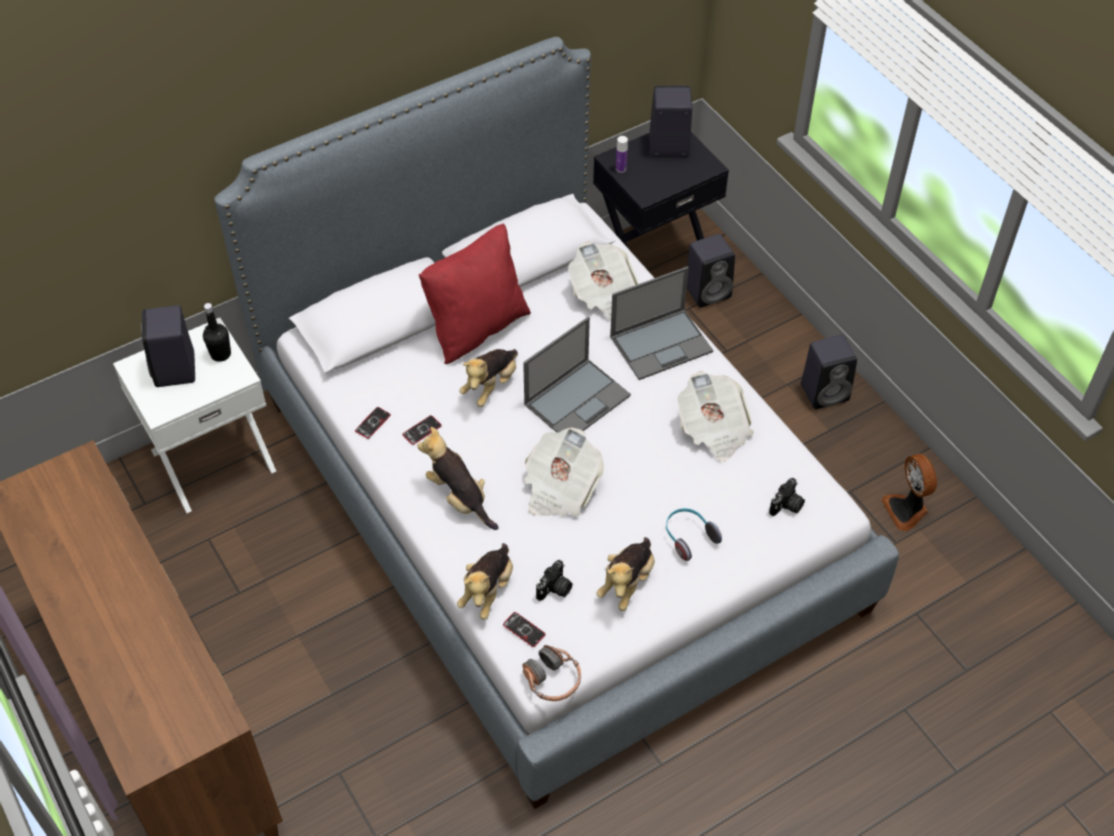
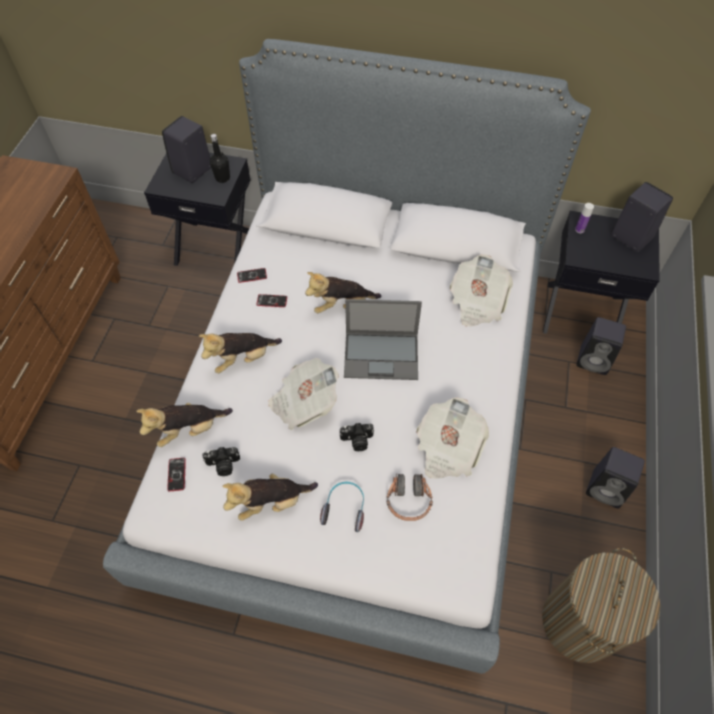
camera: 45 degrees right, 5 degrees up
(212, 459) = (216, 247): white nightstand -> black nightstand
(459, 498) = (243, 359): plush toy -> plush toy turned 120 degrees counterclockwise
(476, 327) = (375, 264): red pillow -> none
(552, 680) = (154, 523): headphones -> headphones (408, 500)
(662, 343) = (479, 362): laptop -> none
(787, 506) = (436, 549): camera -> camera (357, 441)
(906, 510) = (579, 622): fan -> laundry basket

